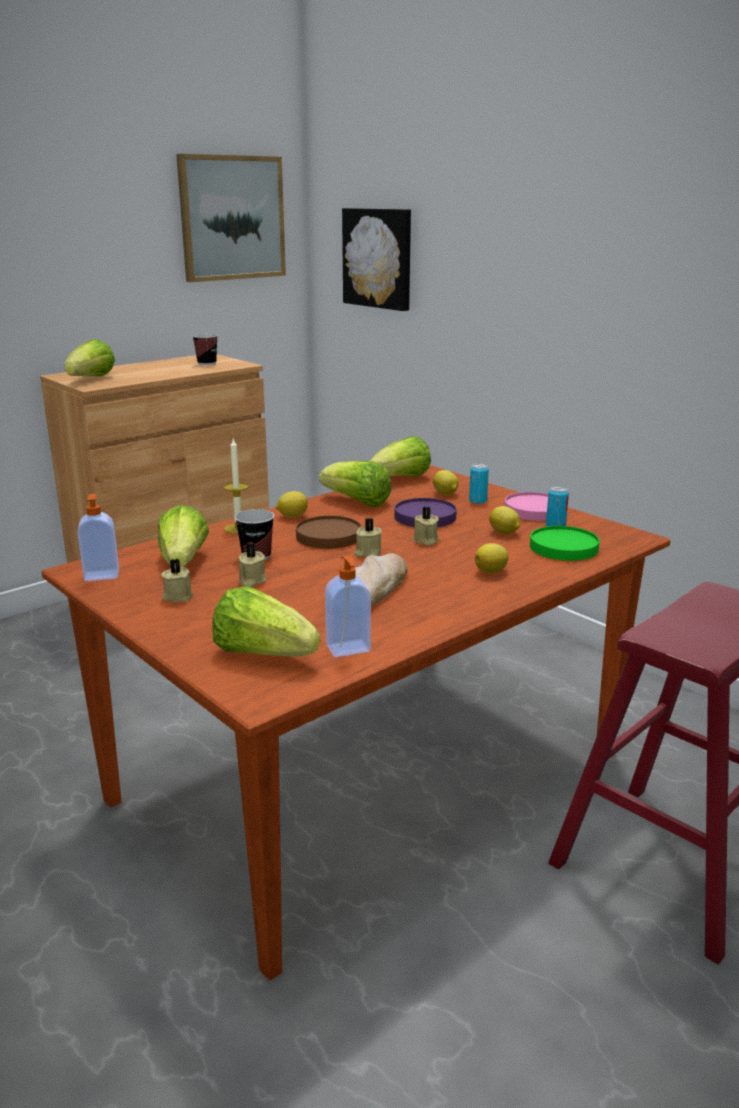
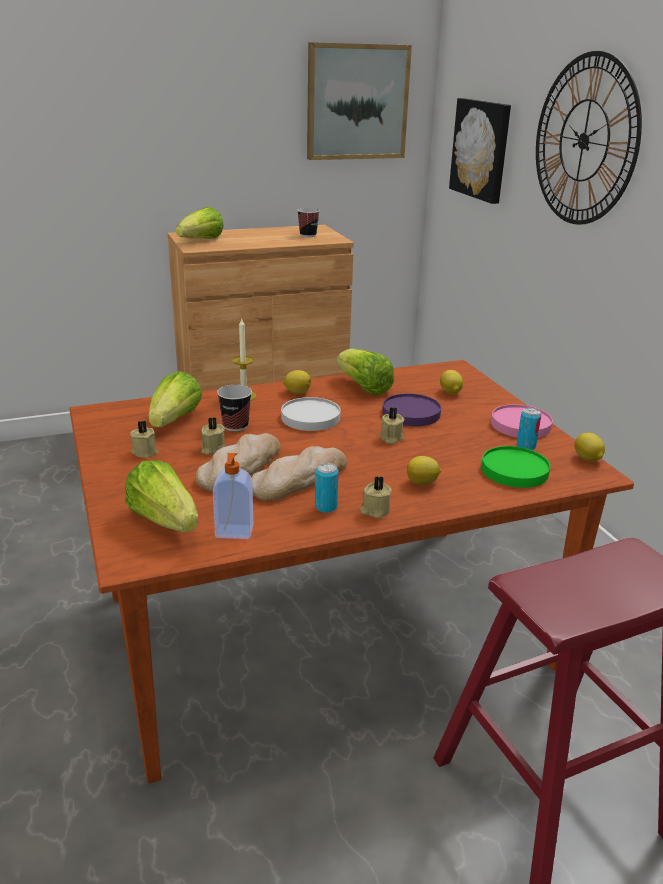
camera: 20 degrees right, 5 degrees up
(102, 575) = (106, 420): soap dispenser -> none
(297, 591) = (240, 466): none -> bread
(329, 536) = (311, 417): brown plate -> white plate
(367, 553) = (329, 440): beige candle -> beige candle (375, 510)
(401, 479) = (423, 370): lettuce -> none
(478, 501) = (474, 405): can -> can (326, 507)
(504, 533) = (470, 444): lemon -> lemon (587, 459)
(506, 235) = (584, 141): none -> wall clock

